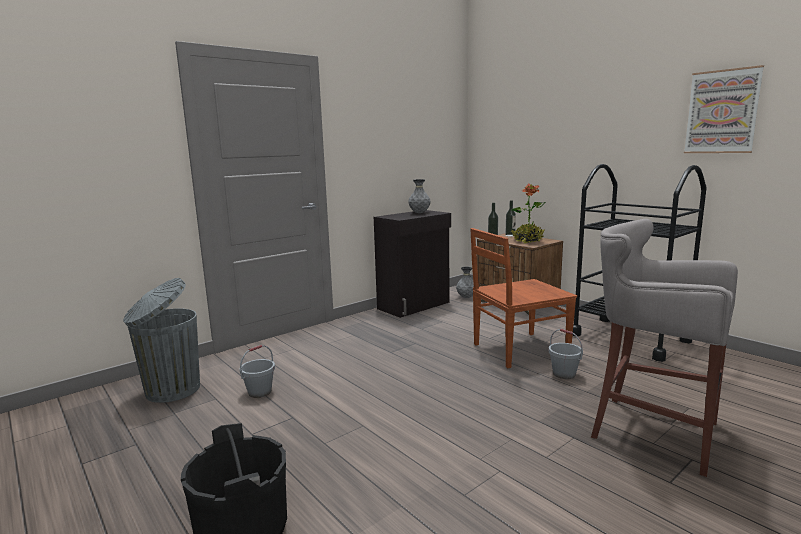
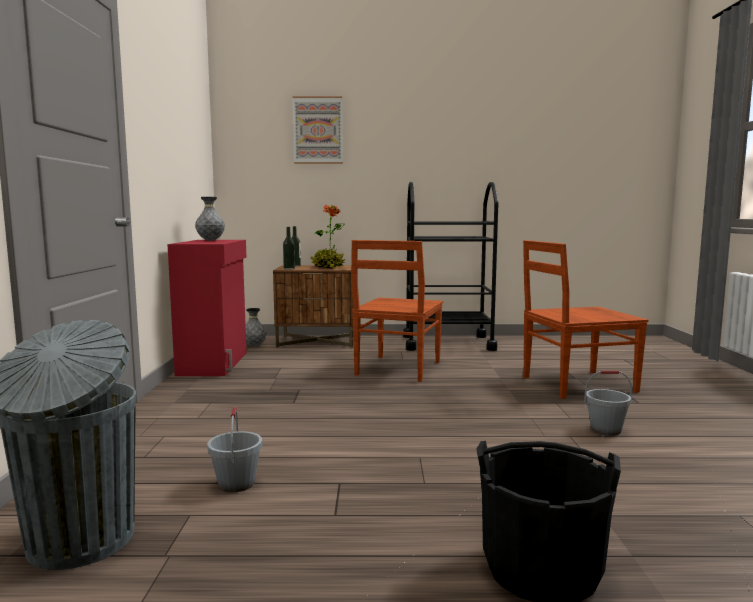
camera: 50 degrees left, 5 degrees down
(415, 305) = (215, 363): black cabinet -> red cabinet
(564, 374) = (464, 373): grey bucket -> grey bucket (606, 430)
(650, 430) = (576, 384): grey stool -> brown chair
(722, 112) = (488, 142): picture -> picture (318, 130)

